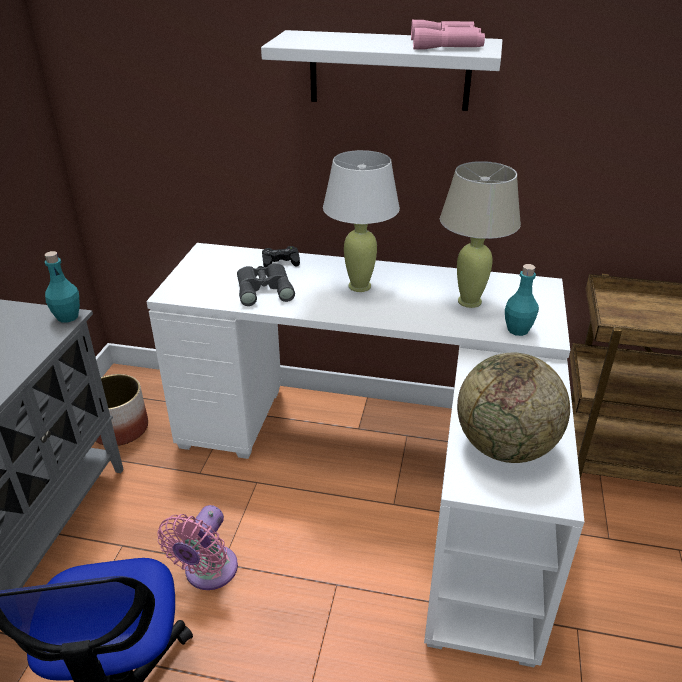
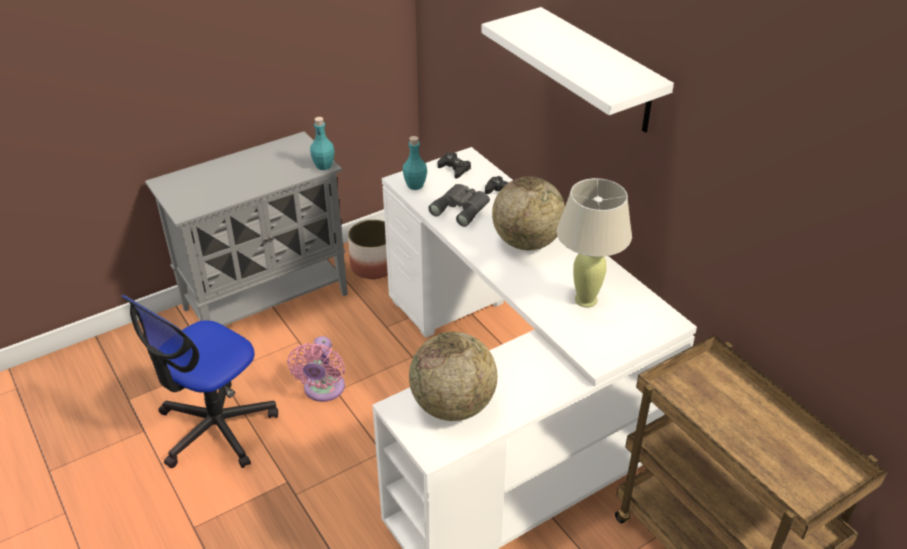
camera: 45 degrees right, 5 degrees up
(208, 264) = (454, 169): none -> black game controller
(208, 572) = (323, 390): pink fan -> pink fan turned 60 degrees counterclockwise
(360, 286) = (526, 242): white table lamp -> globe
(448, 44) = (609, 73): pink binoculars -> none
(517, 330) = (582, 341): turquoise bottle -> turquoise bottle (415, 185)

